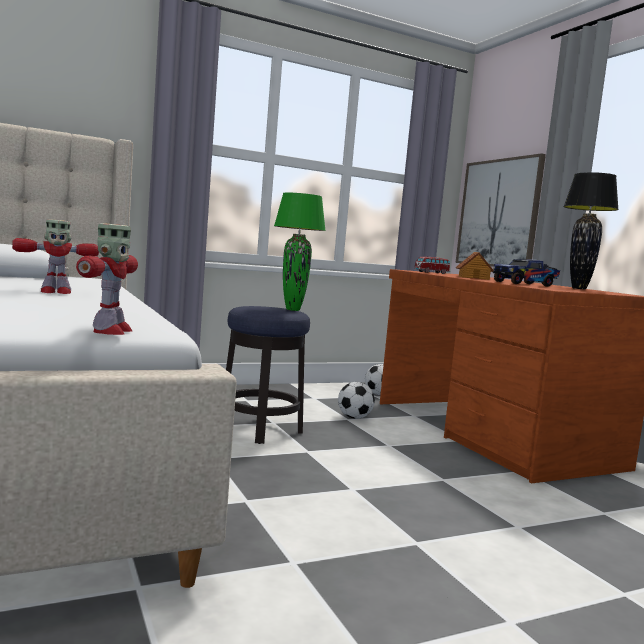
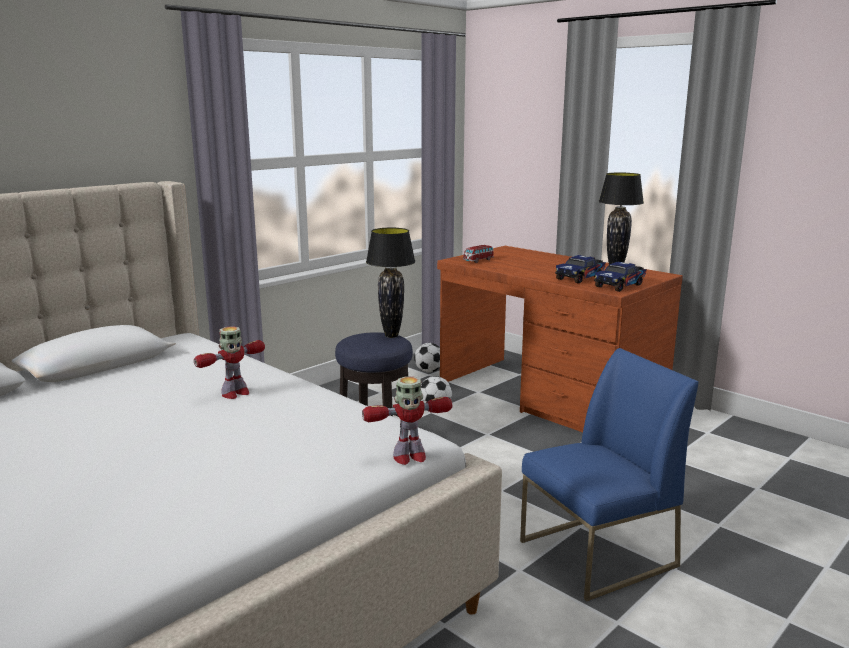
camera: 20 degrees left, 10 degrees up
(110, 331) = (408, 457): toy robot -> toy robot turned 90 degrees clockwise
(293, 310) = (392, 336): green table lamp -> black table lamp
(412, 576) = (597, 554): none -> blue chair
(473, 278) = (525, 268): toy house -> none
(498, 213) = (512, 180): picture -> none
(566, 290) = (620, 286): none -> toy truck

